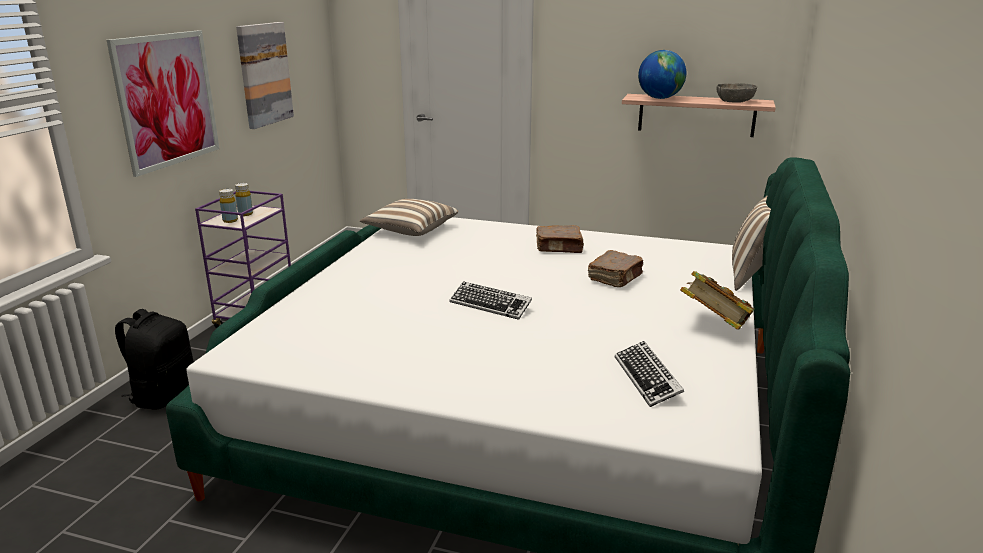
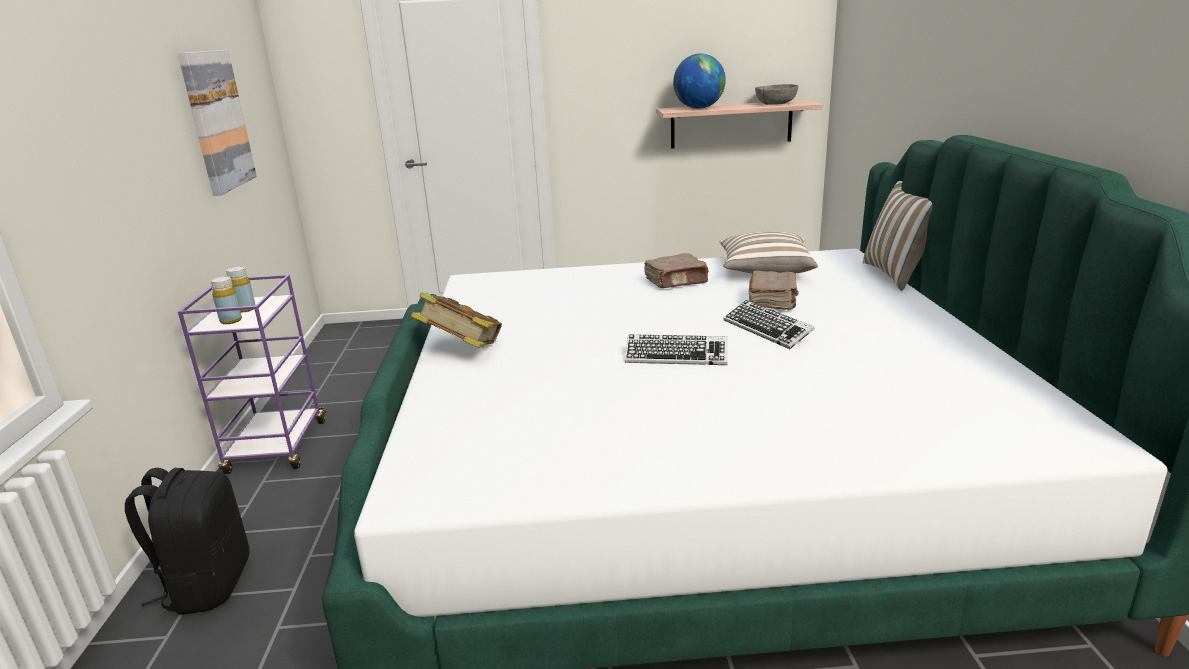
camera: 20 degrees left, 0 degrees up
(167, 100) = (116, 158): picture -> none
(410, 230) = (483, 293): pillow -> pillow (764, 270)
(647, 378) = (939, 397): keyboard -> keyboard (767, 330)
(714, 326) = (928, 328): book -> book (462, 350)

